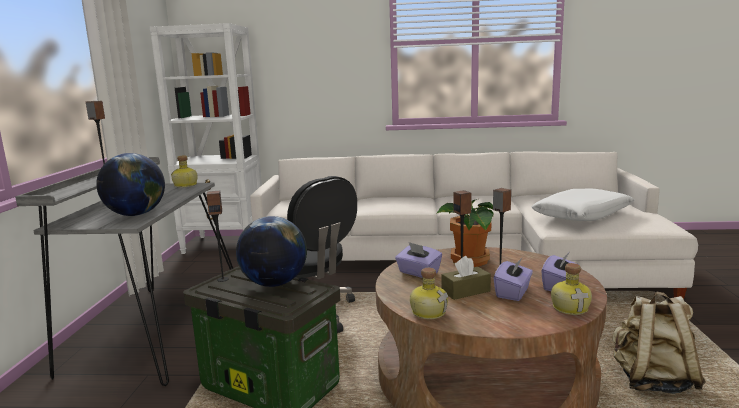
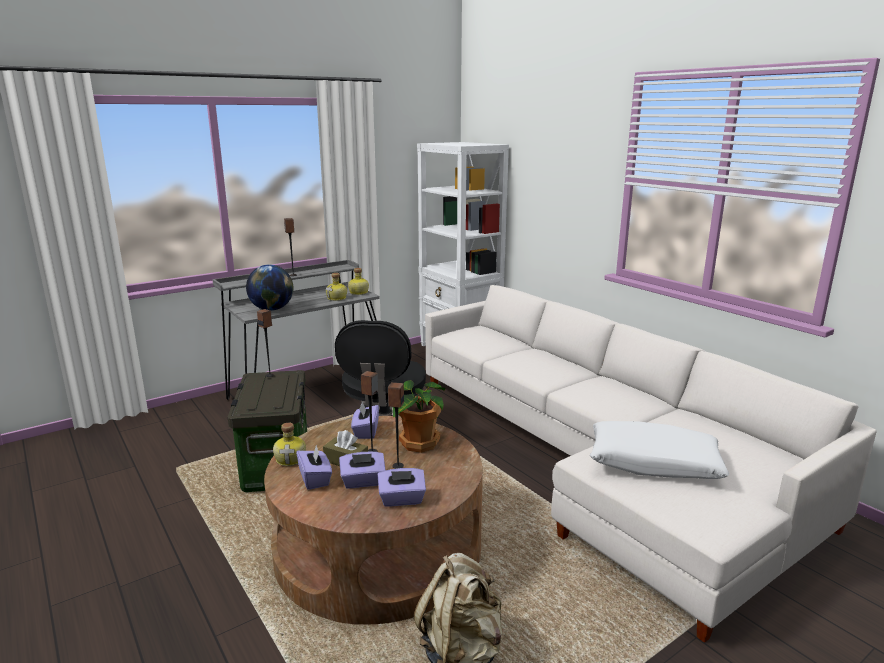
camera: 50 degrees right, 5 degrees up
(274, 284) = (277, 392): globe -> none
(484, 309) = (315, 479): none -> purple tissue box
(570, 308) = (354, 516): bottle -> bottle (337, 298)

